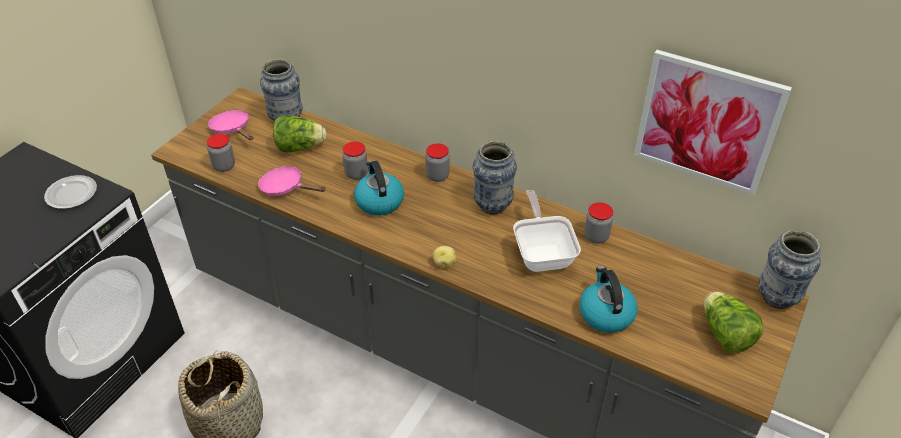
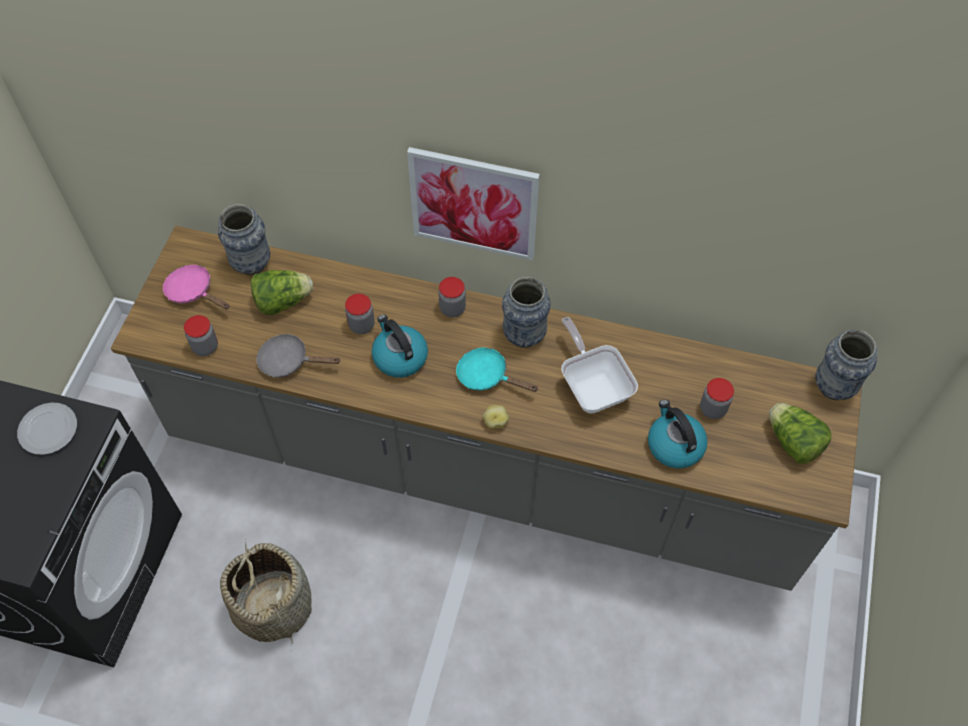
camera: 15 degrees left, 15 degrees up
(286, 188) = (289, 361): pink frying pan -> grey frying pan
(449, 228) = (487, 376): none -> turquoise frying pan
(596, 236) = (642, 352): jar -> jar (712, 409)
(707, 122) = (756, 243): picture -> picture (474, 203)

